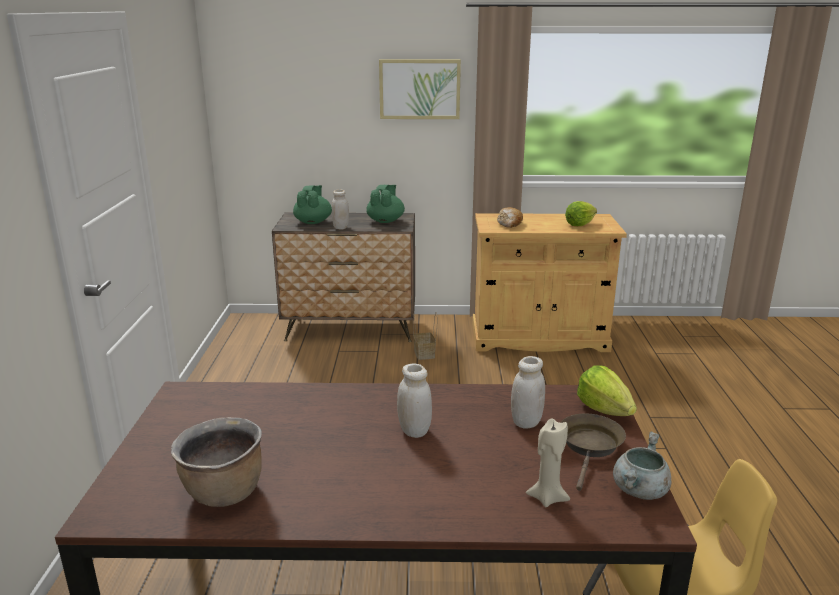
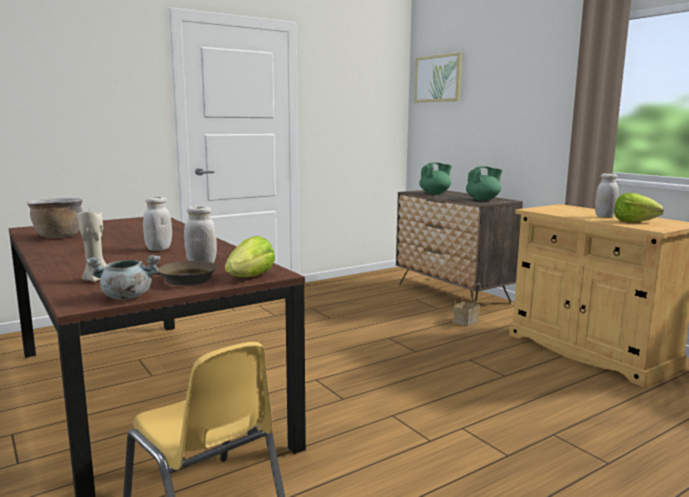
camera: 55 degrees right, 10 degrees down
(341, 227) = (441, 197): white jar -> white jar (605, 216)
(419, 89) = (539, 84): picture -> picture (438, 78)
(510, 224) = (563, 211): bread -> none

